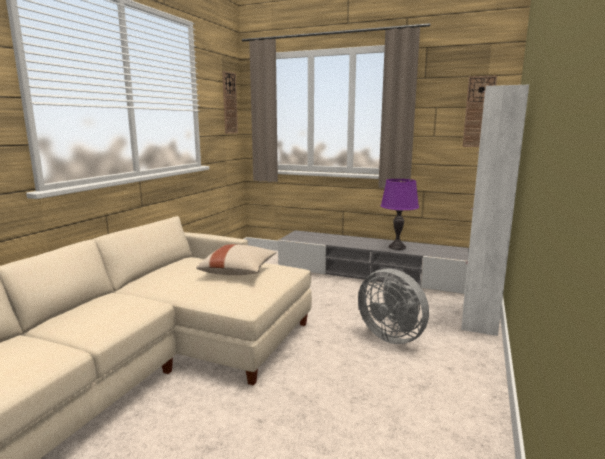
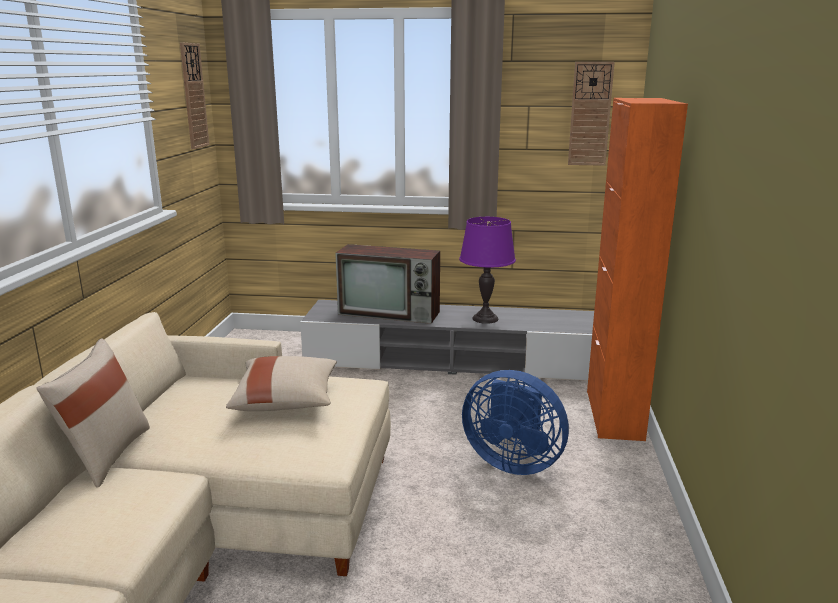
camera: 15 degrees left, 5 degrees up
(123, 287) = (106, 455): none -> beige pillow
(336, 240) = (391, 313): none -> television
(392, 336) = (512, 462): grey fan -> blue fan
(478, 317) = (613, 414): white cabinet -> orange cabinet

